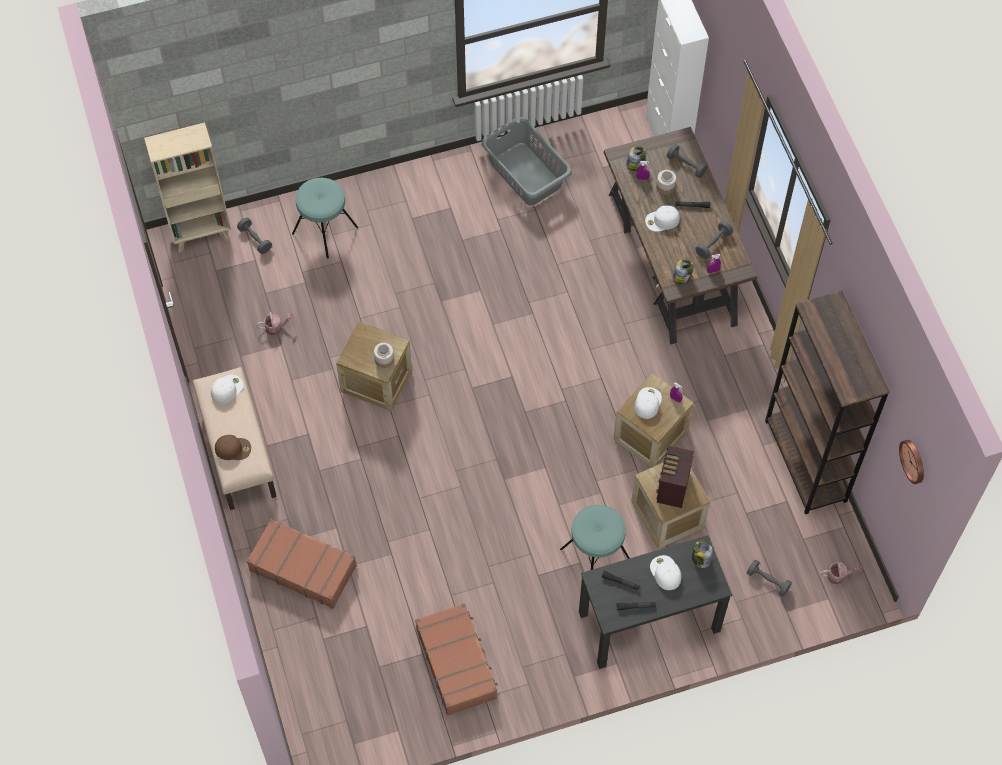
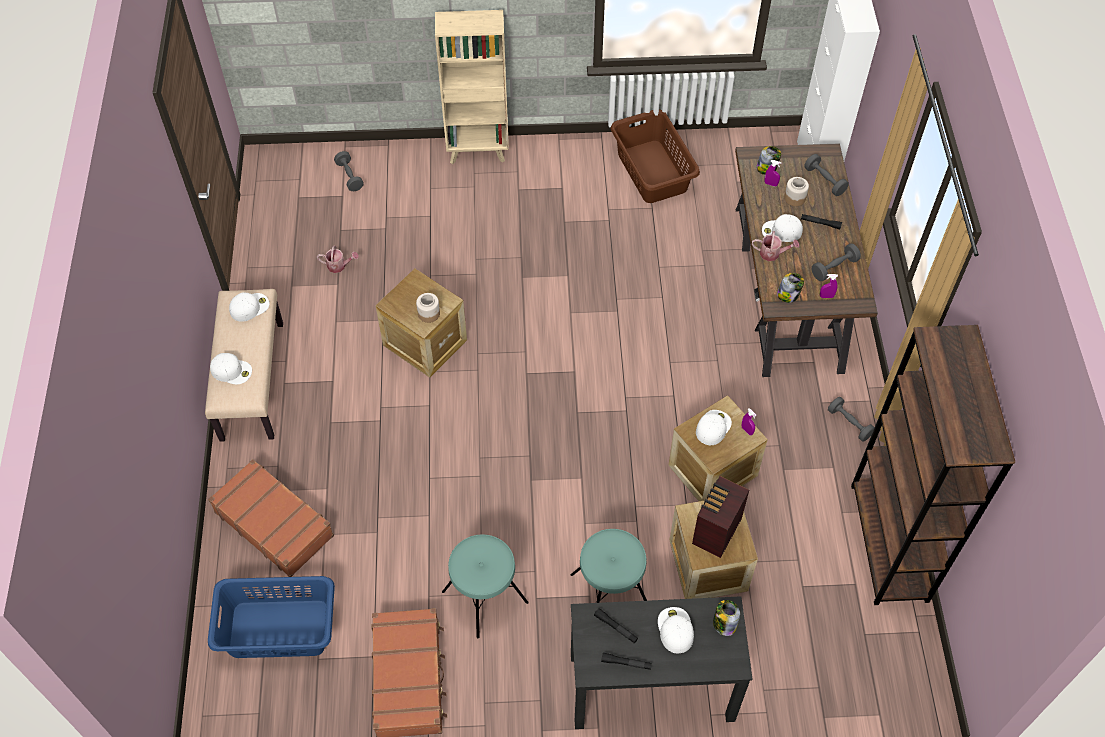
camera: 15 degrees right, 5 degrees down
(202, 234) = (298, 160): beige bookcase -> beige bookcase (478, 151)
(233, 448) = (232, 370): brown cap -> white cap
(324, 230) = (424, 182): turquoise stool -> turquoise stool (484, 597)
(338, 651) = (278, 628): none -> blue laundry basket
(526, 173) = (652, 171): grey laundry basket -> brown laundry basket
(768, 581) = (809, 674): grey dumbbell -> grey dumbbell (849, 423)
(838, 575) = (899, 689): watering can -> watering can (772, 253)
(913, 461) = (1030, 560): wall clock -> none

